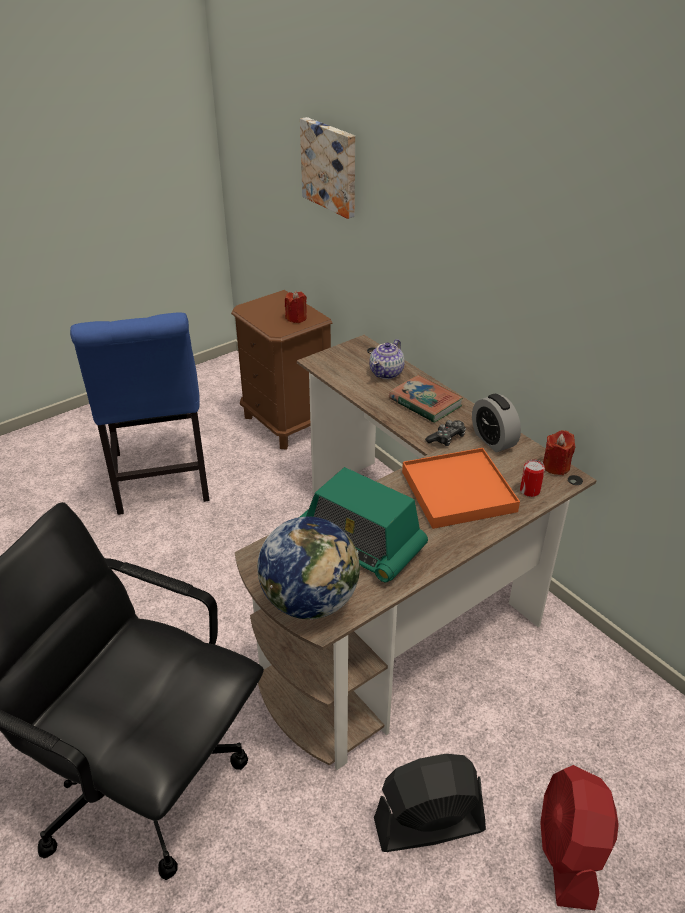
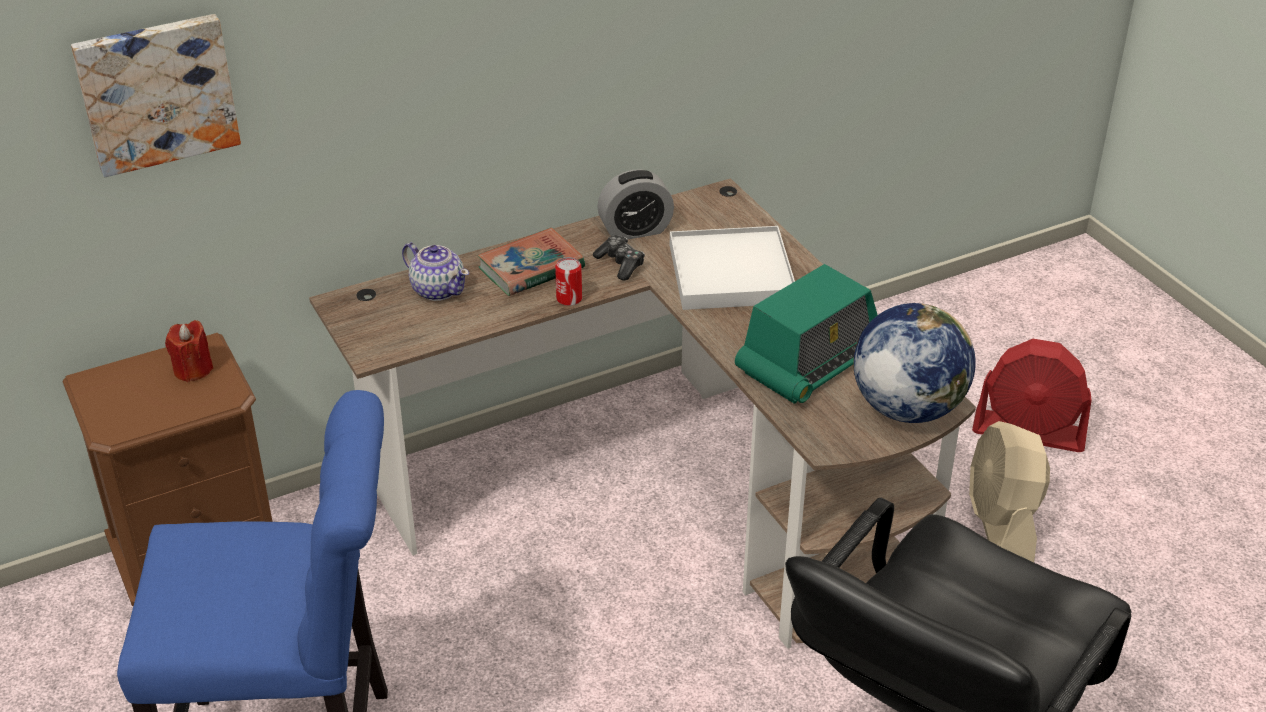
camera: 80 degrees left, 0 degrees up
(428, 825) = (1001, 524): black fan -> beige fan
(458, 491) = (730, 273): orange tray -> white tray
(529, 491) = (741, 224): can -> can (569, 299)
(556, 466) = (702, 197): red candle -> none

